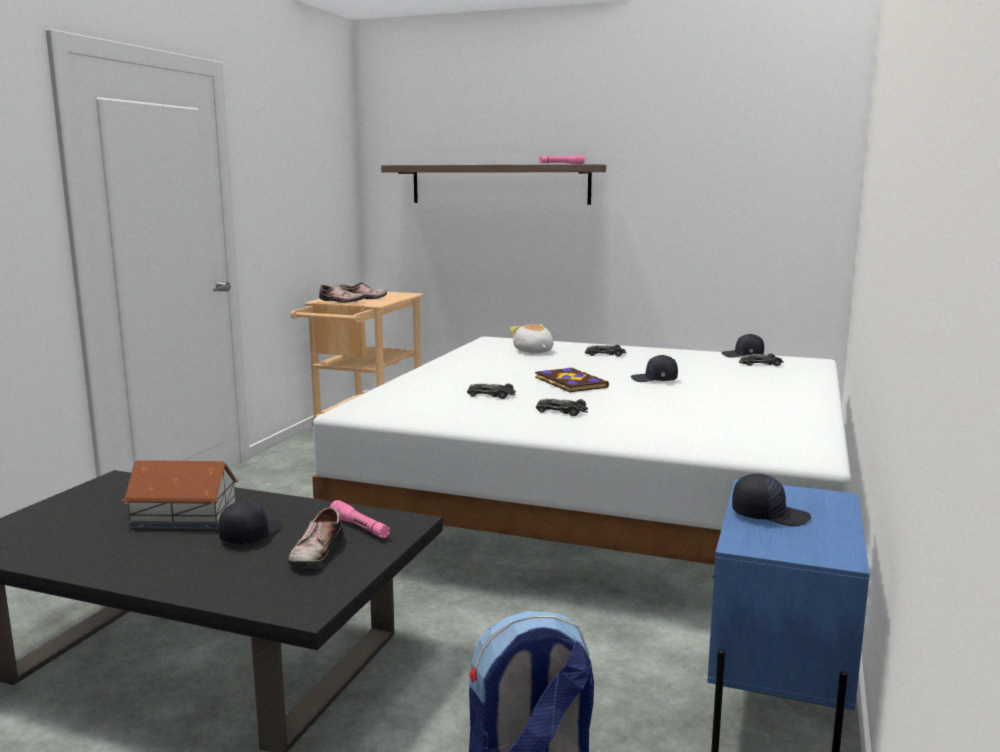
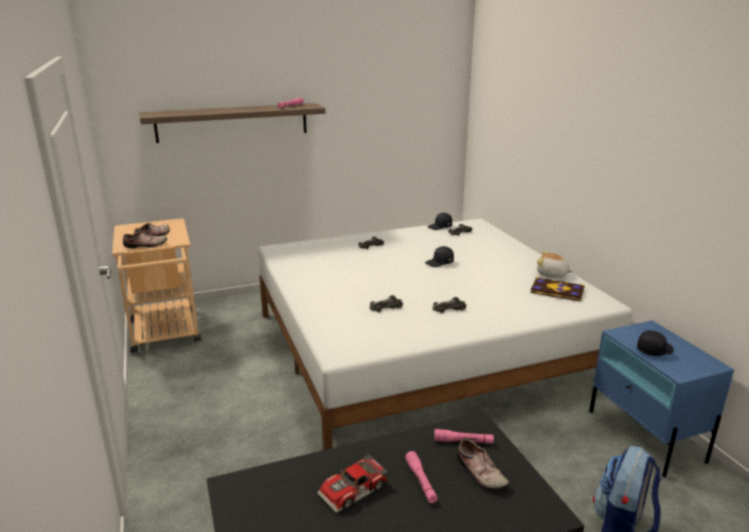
camera: 40 degrees left, 10 degrees up
(185, 517) = (354, 491): toy house -> toy car
(250, 535) = (421, 481): black cap -> pink flashlight
(533, 351) = (326, 254): plush toy -> plush toy (552, 274)
(569, 382) = (404, 280): book -> book (557, 291)

